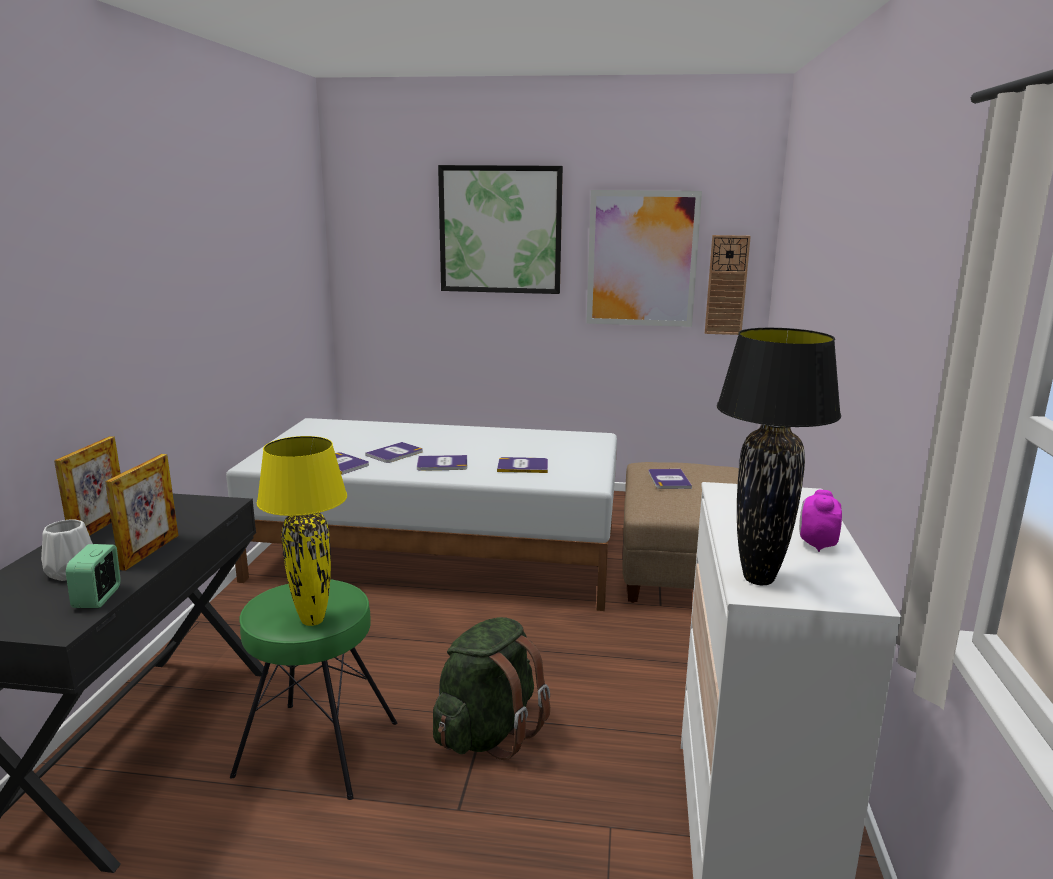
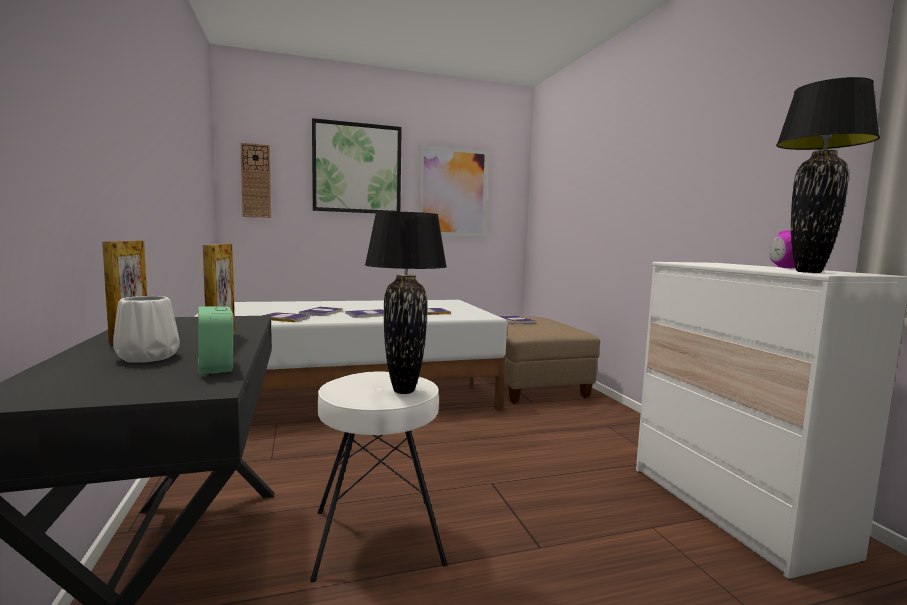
camera: 25 degrees left, 10 degrees down
(312, 621) = (404, 391): yellow table lamp -> black table lamp
(317, 749) = (377, 537): green stool -> white stool
(488, 733) = (505, 492): green backpack -> none
(726, 285) = (503, 211): wall clock -> wall clock (256, 181)

